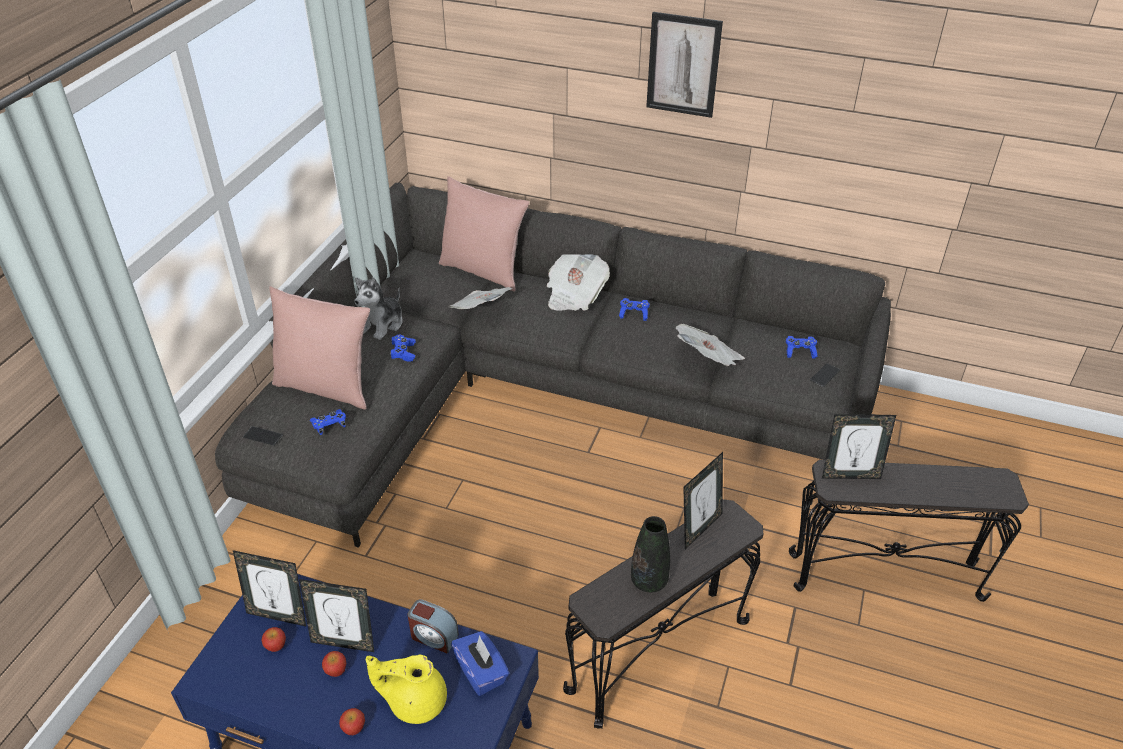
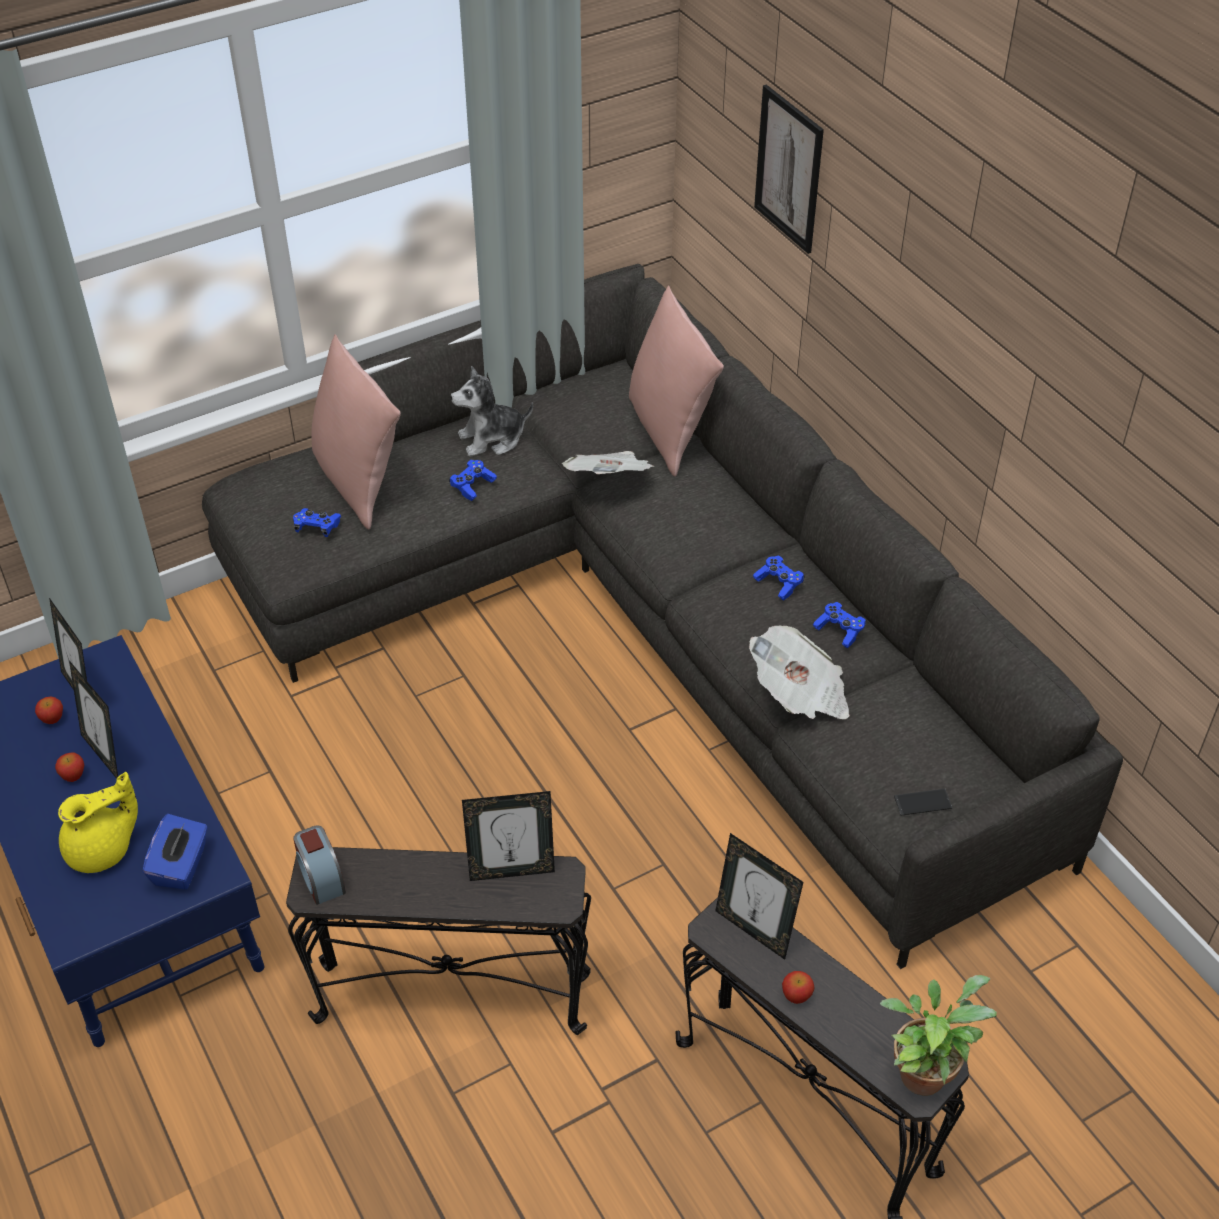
camera: 40 degrees right, 5 degrees up
(263, 436) = (249, 502): phone -> none
(354, 728) = (34, 837): apple -> apple (796, 996)
(415, 701) = (103, 850): yellow teapot -> yellow teapot turned 105 degrees clockwise
(433, 636) = (179, 803): alarm clock -> alarm clock (321, 878)
(574, 295) = (736, 519): newspaper -> none
(649, 581) = (396, 886): black vase -> none
(683, 65) = (943, 269): picture -> picture (789, 169)
(800, 352) = (929, 754): blue game controller -> blue game controller (839, 630)
(999, 485) = (924, 1070): none -> potted plant

